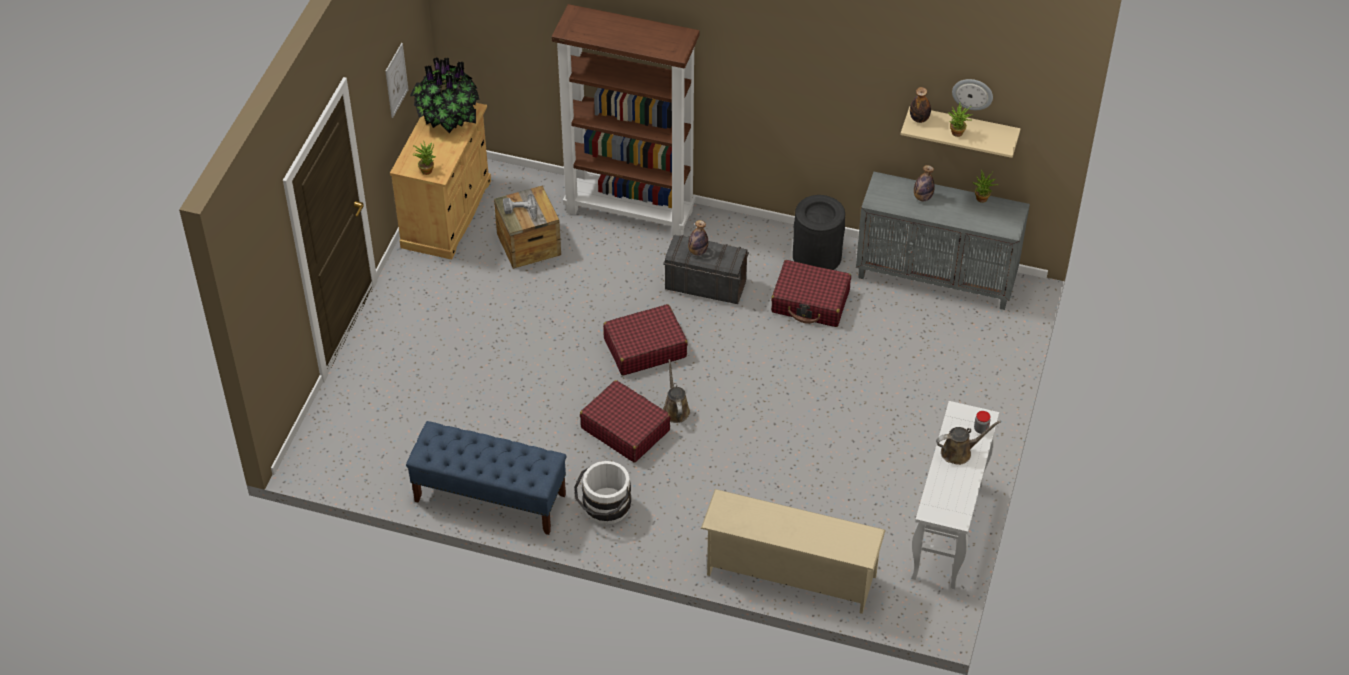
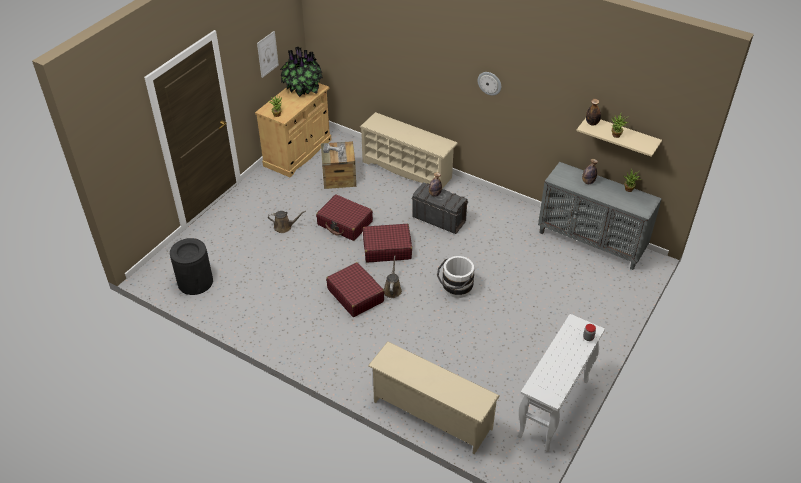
camera: 15 degrees right, 5 degrees down
(489, 498) = (251, 320): blue bench -> none
(604, 510) = (322, 343): white bucket -> white bucket (455, 289)
(630, 211) = (408, 169): brown bookcase -> beige shoe rack
(810, 302) = (503, 241): red suitcase -> red suitcase (345, 223)
(816, 256) = (516, 215): black trash can -> black trash can (195, 282)
(959, 452) = (567, 350): brown watering can -> brown watering can (284, 227)
(972, 93) = (631, 109): wall clock -> wall clock (489, 83)

